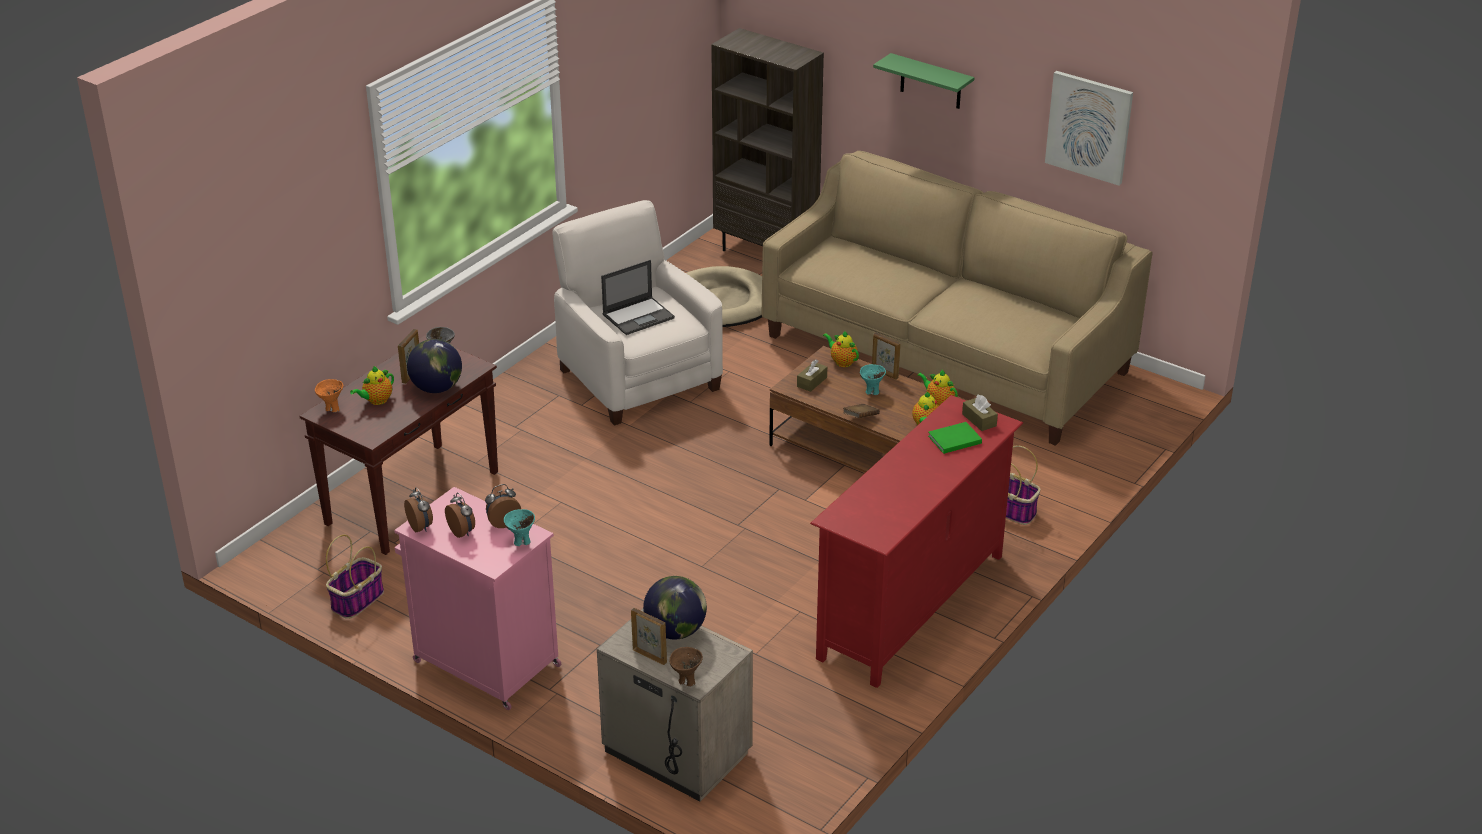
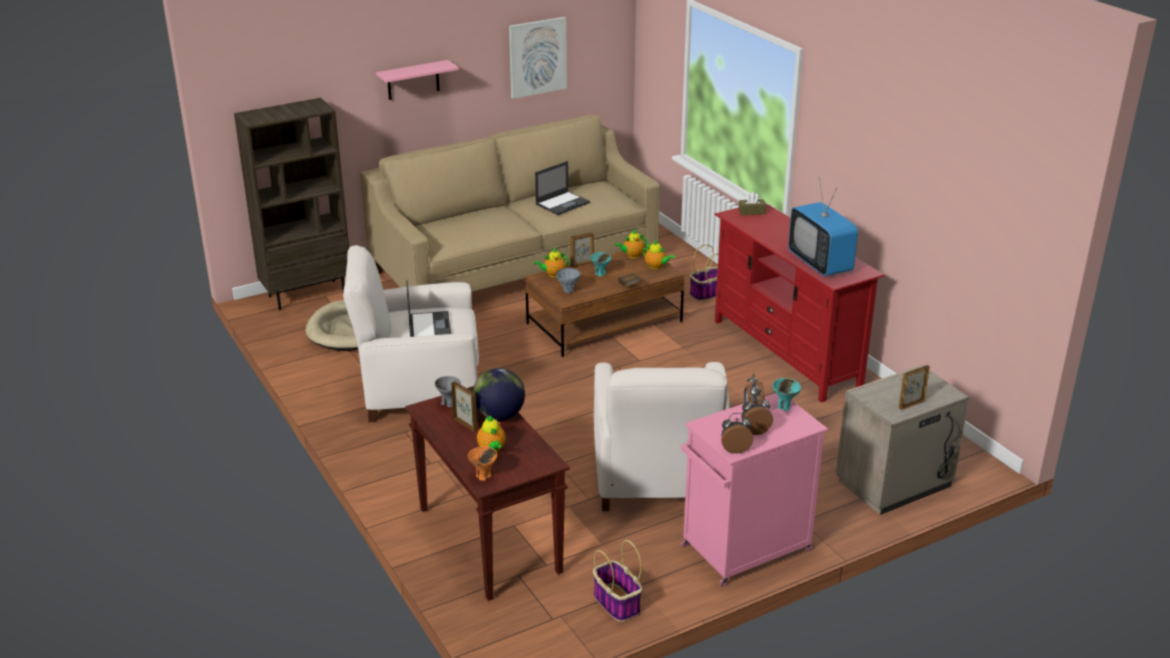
camera: 65 degrees left, 5 degrees down
(579, 574) = (659, 477): none -> white armchair
(676, 631) = (886, 388): globe -> none
(686, 681) = (946, 396): brown bowl -> none
(812, 382) = (568, 291): brown tissue box -> grey vase
(875, 499) = (820, 263): none -> television
(931, 82) = (413, 80): green shelf -> pink shelf
(953, 439) = (768, 224): green book -> none
(982, 308) = (563, 203): none -> laptop

